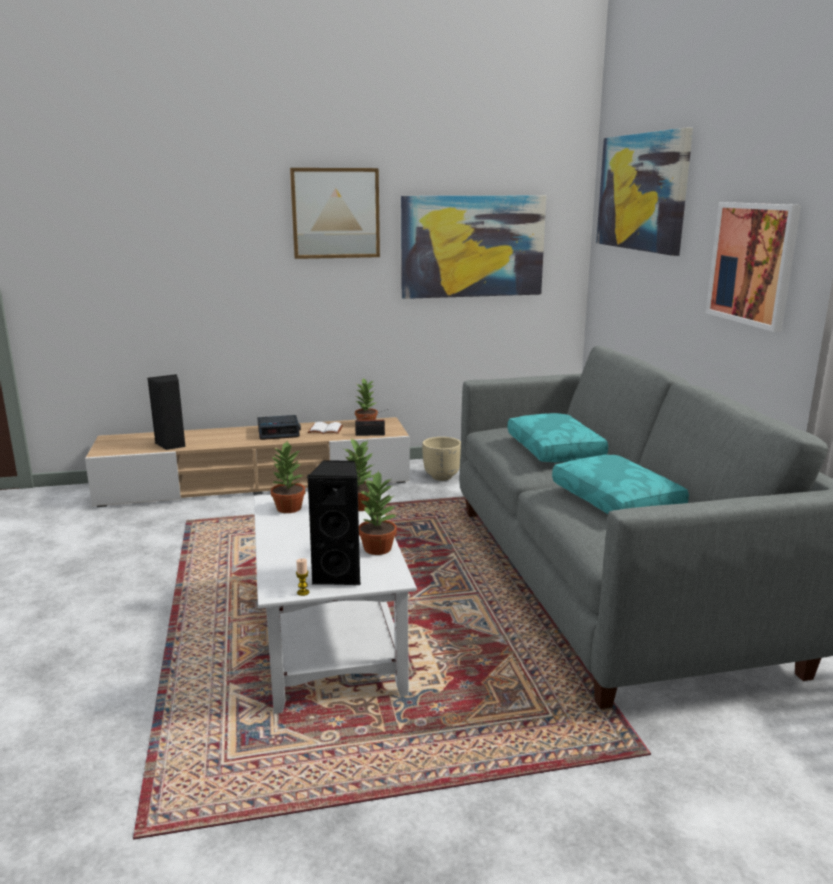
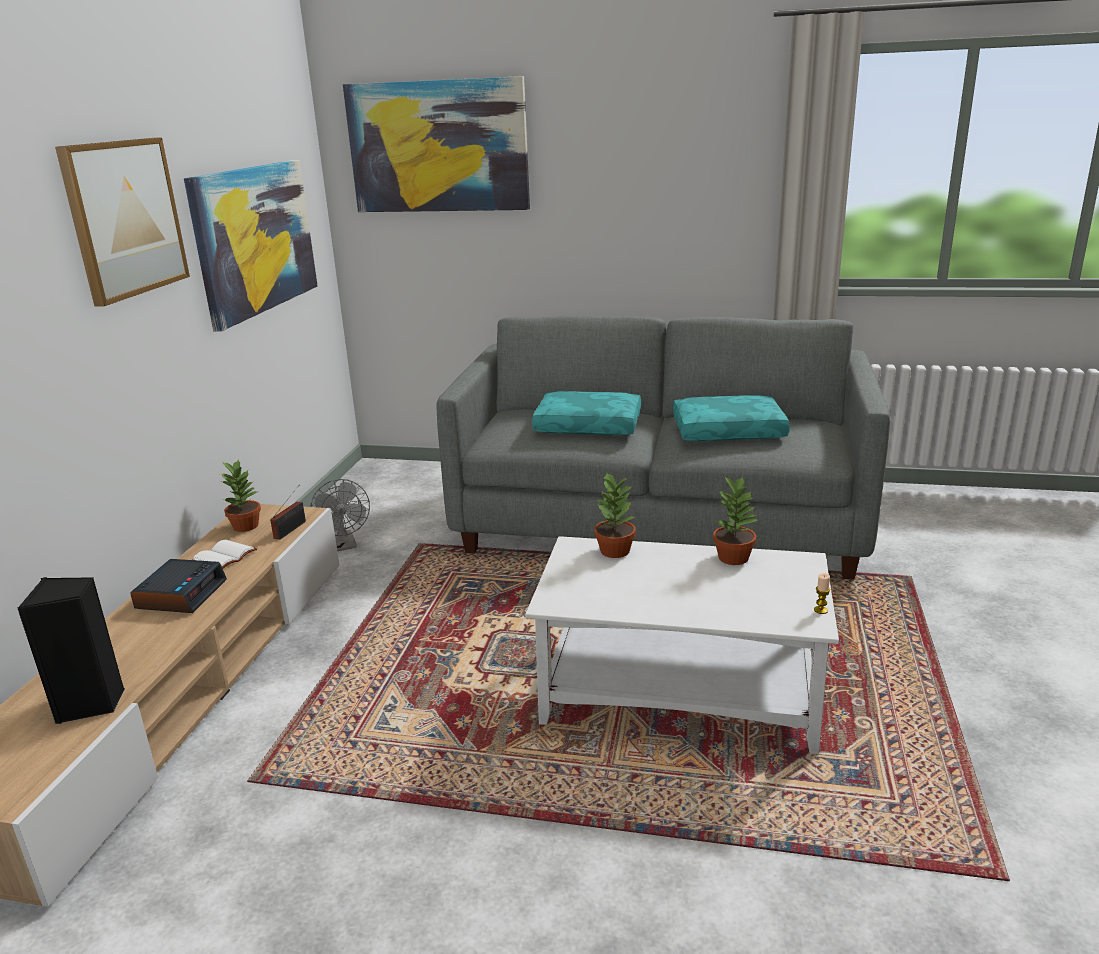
camera: 65 degrees left, 5 degrees up
(288, 508) = (589, 594): potted plant -> none
(339, 575) = (787, 585): black speaker -> none
(442, 477) = (345, 545): beige planter -> grey fan
(752, 263) = (649, 204): picture -> none

